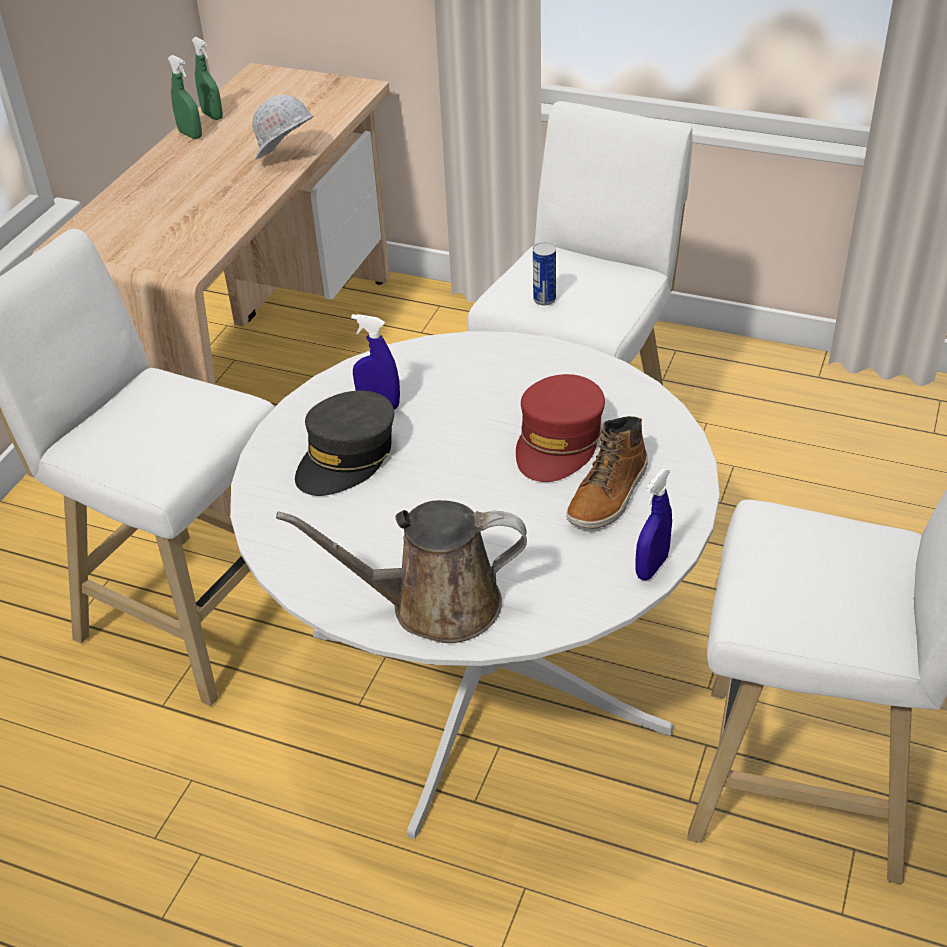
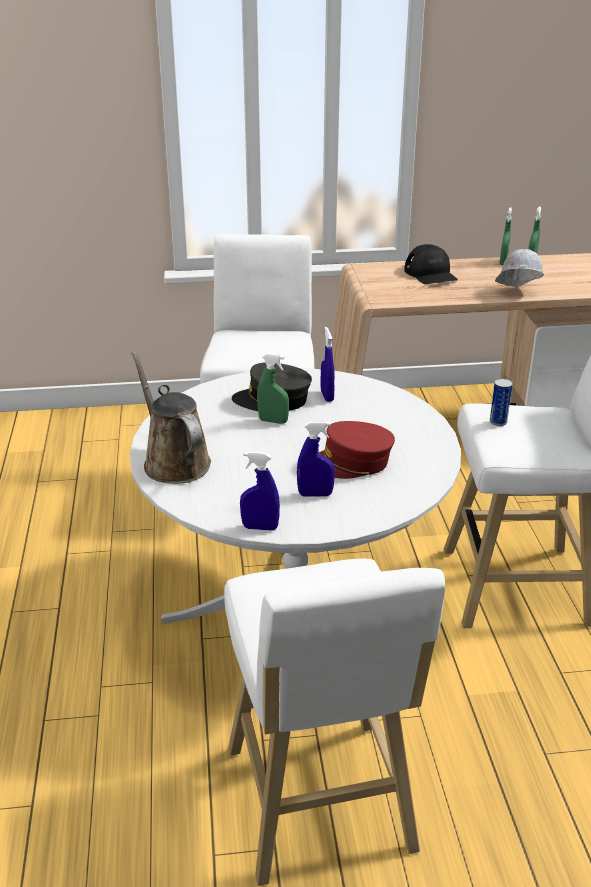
camera: 60 degrees right, 10 degrees down
(156, 197) = (431, 274): none -> black cap
(403, 474) = (273, 421): none -> green spray bottle
(609, 495) = (315, 494): boot -> blue spray bottle

